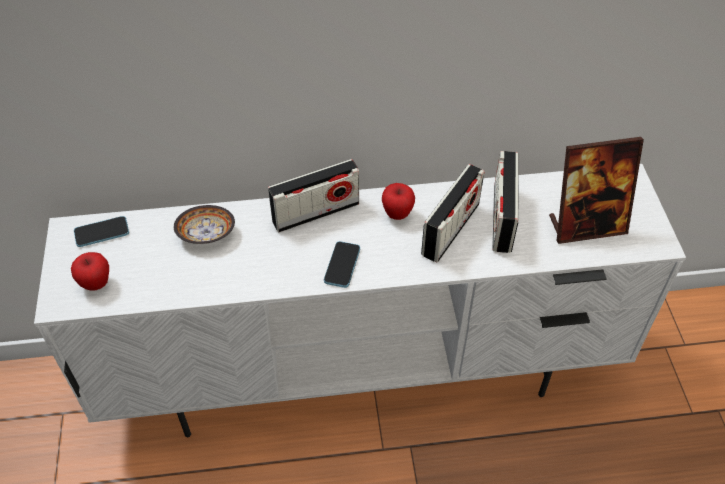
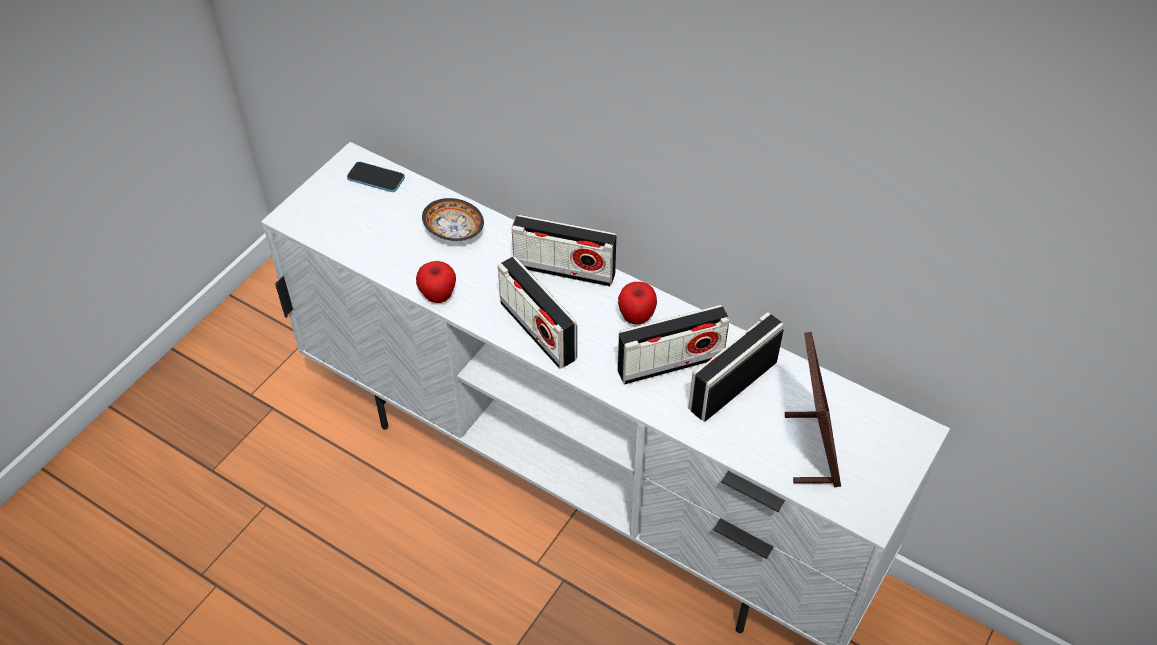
camera: 40 degrees right, 0 degrees up
(96, 283) = (332, 218): apple -> apple (438, 296)
(342, 265) = (538, 331): phone -> radio
(586, 226) = (811, 448): picture frame -> picture frame turned 120 degrees counterclockwise

